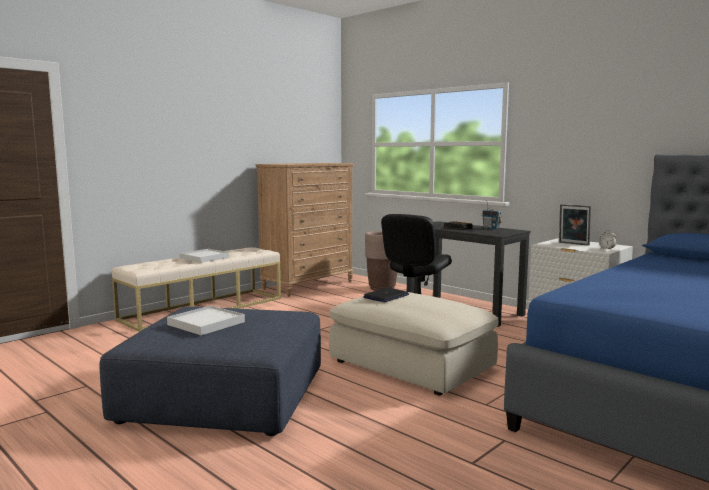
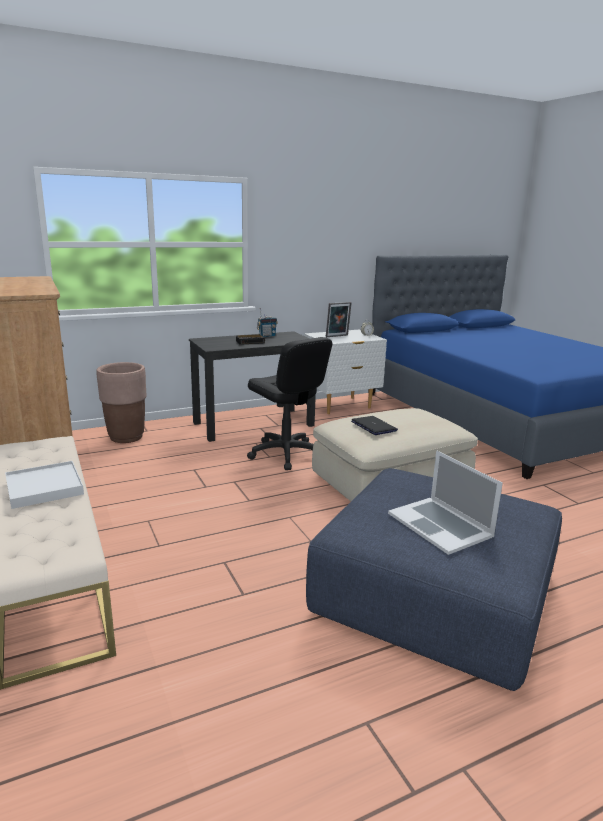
camera: 70 degrees left, 10 degrees up
(206, 323) = (440, 524): white tray -> laptop

